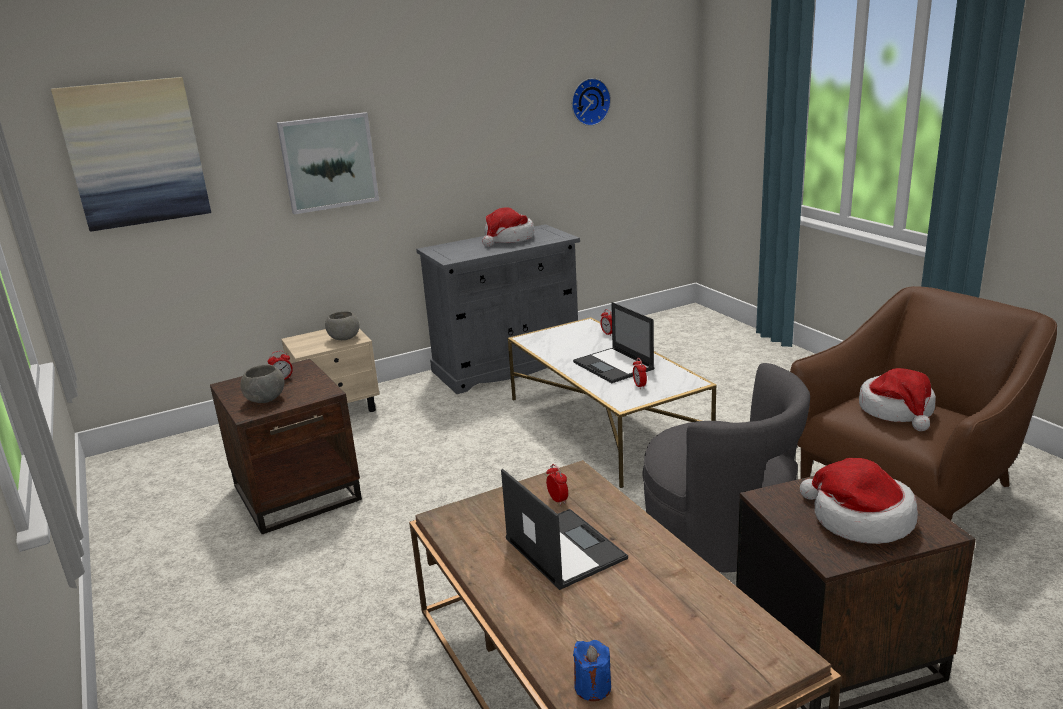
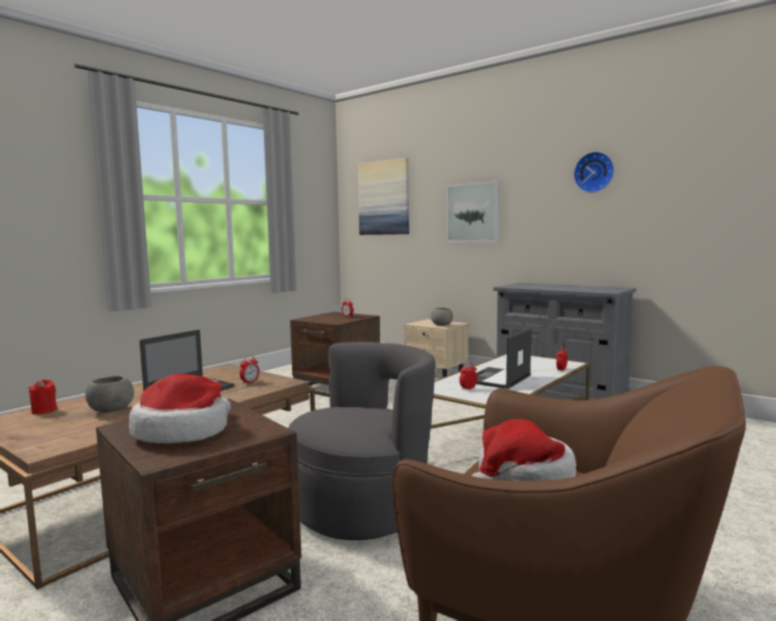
camera: 65 degrees right, 15 degrees down
(266, 399) = (321, 318): grey bowl -> grey bowl (111, 411)
(508, 239) = (576, 287): hat -> none
(589, 101) = (703, 179): wall clock -> wall clock (594, 172)
(592, 687) = (44, 411): blue candle -> red candle
(719, 536) = (362, 508): grey armchair -> grey armchair turned 135 degrees counterclockwise

